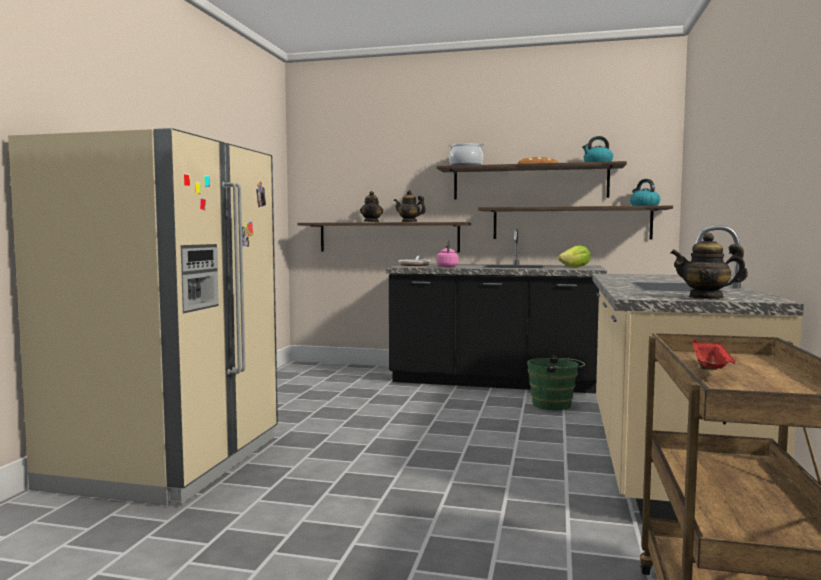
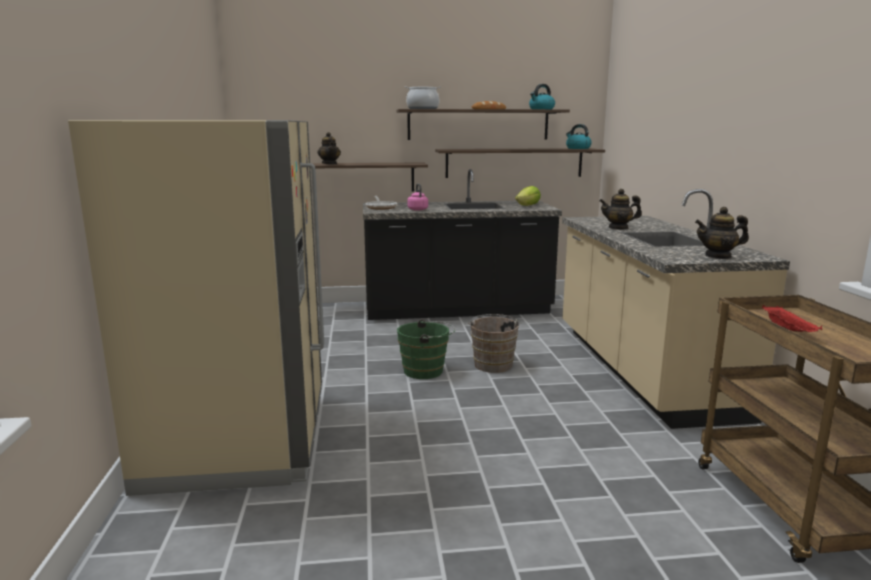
camera: 20 degrees left, 10 degrees up
(409, 222) = (369, 164): teapot -> teapot (618, 228)
(483, 432) = (493, 364): none -> brown bucket
(555, 405) = (525, 329): green bucket -> green bucket (426, 371)

